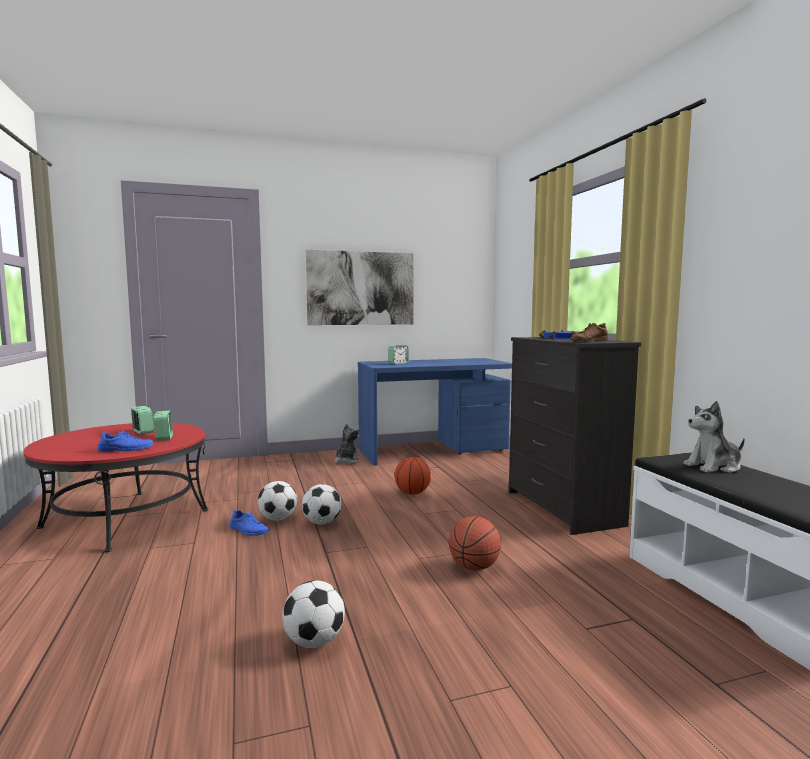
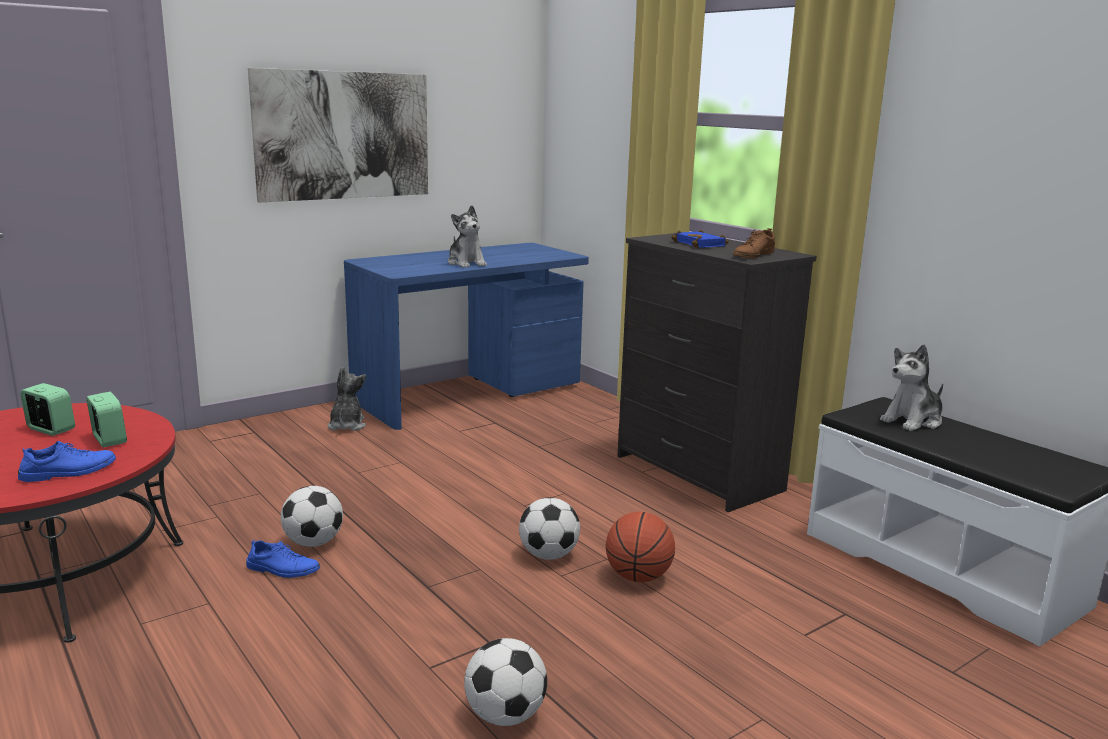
camera: 20 degrees left, 10 degrees up
(322, 522) = (387, 540): football -> football (549, 555)
(398, 363) = (417, 263): alarm clock -> none
(412, 493) = (487, 473): basketball -> none
(428, 364) = (466, 263): none -> plush toy

